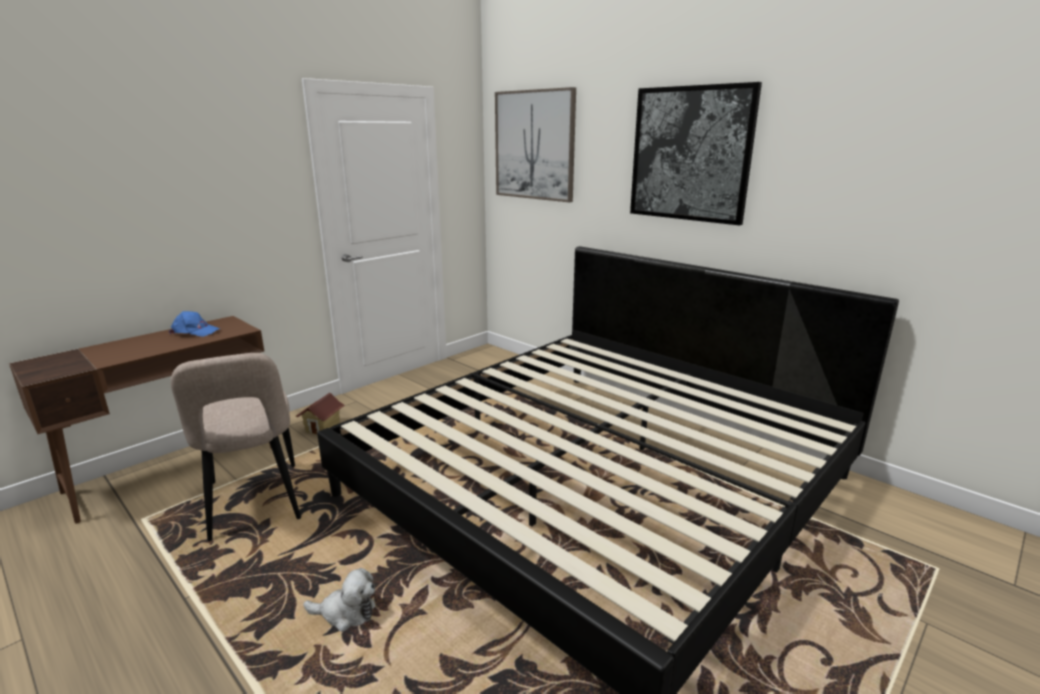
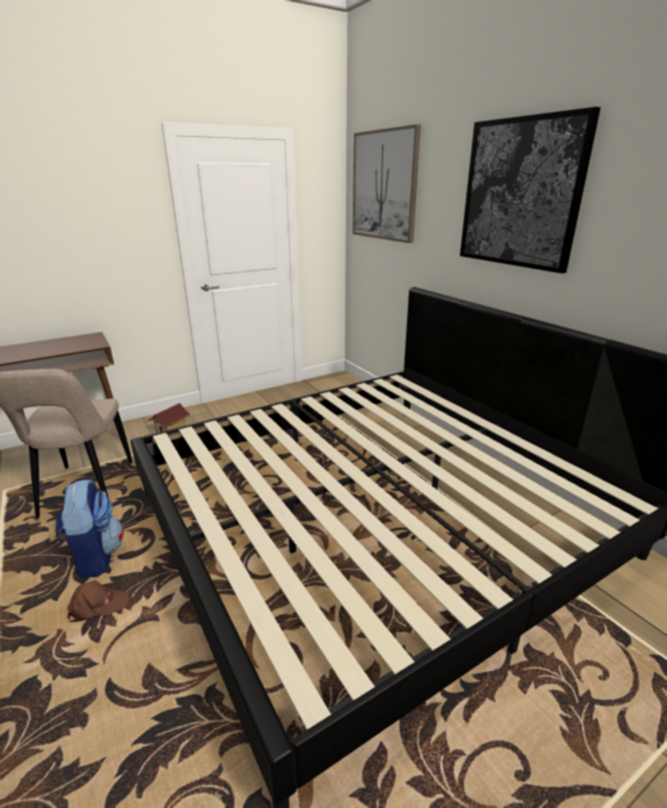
camera: 15 degrees right, 5 degrees up
(195, 331) = (62, 343): blue cap -> none
(312, 568) = (95, 556): none -> backpack
(346, 613) = (98, 605): plush toy -> brown cap

